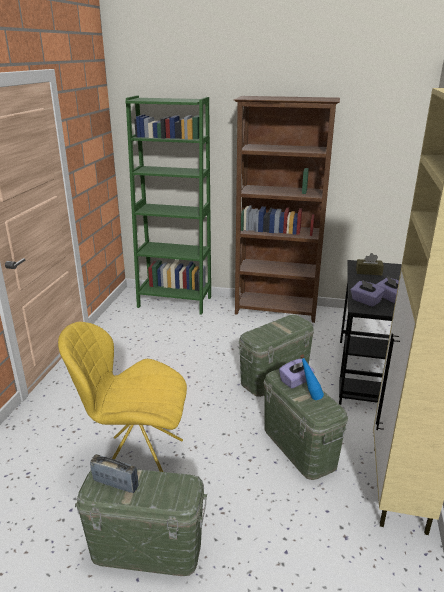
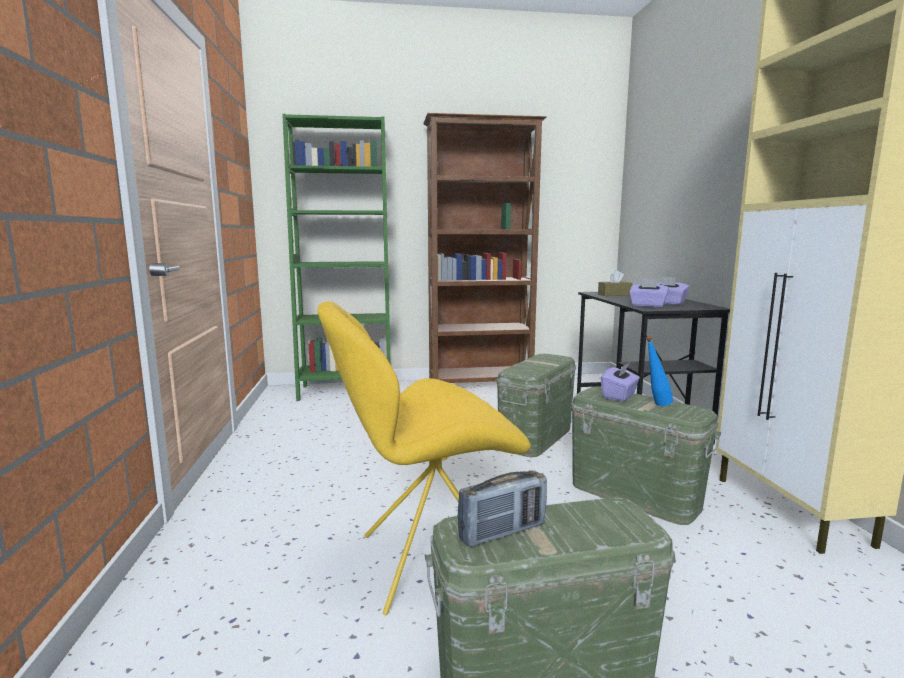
camera: 20 degrees left, 15 degrees down
(115, 484) = (502, 532): radio -> radio turned 150 degrees clockwise

